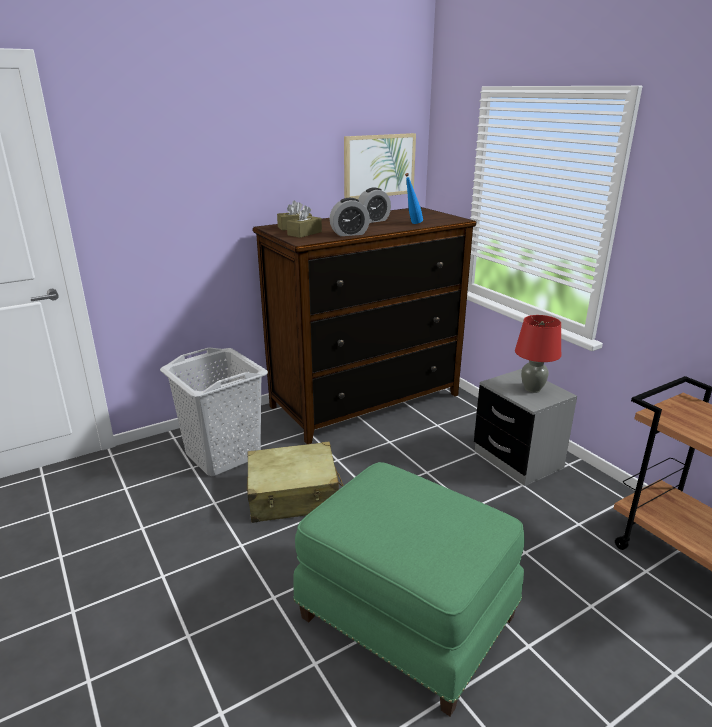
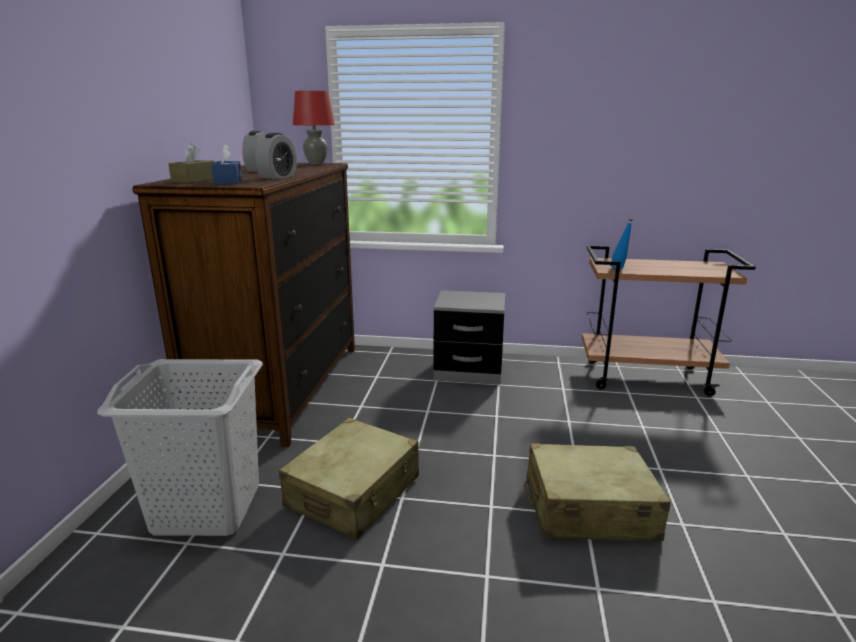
camera: 50 degrees left, 5 degrees down
(304, 233) = (228, 181): brown tissue box -> blue tissue box
(379, 166) = (222, 113): picture -> none
(405, 619) = (588, 509): green ottoman -> beige suitcase
(412, 224) = (305, 168): blue bottle -> blue bottle (619, 269)
(532, 389) = (474, 298): red table lamp -> red table lamp (316, 164)

